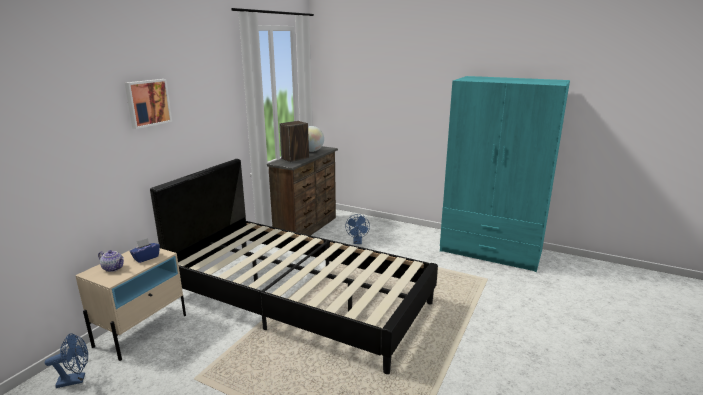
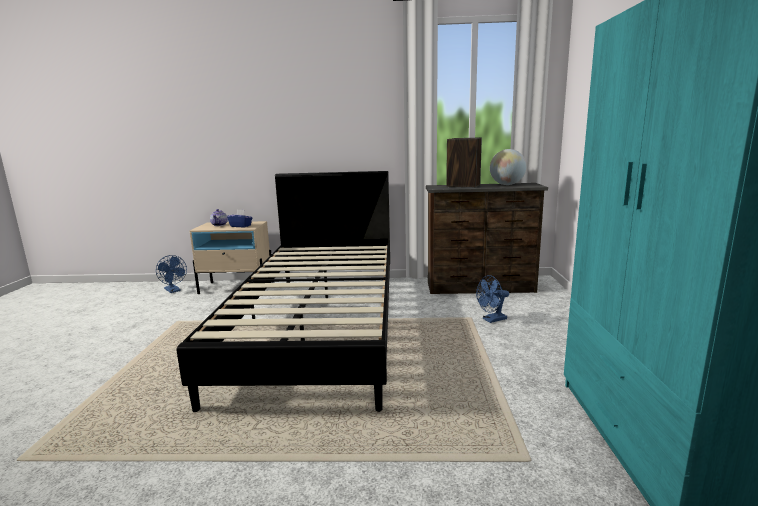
camera: 65 degrees right, 5 degrees down
(147, 103) = (287, 97): picture -> none

